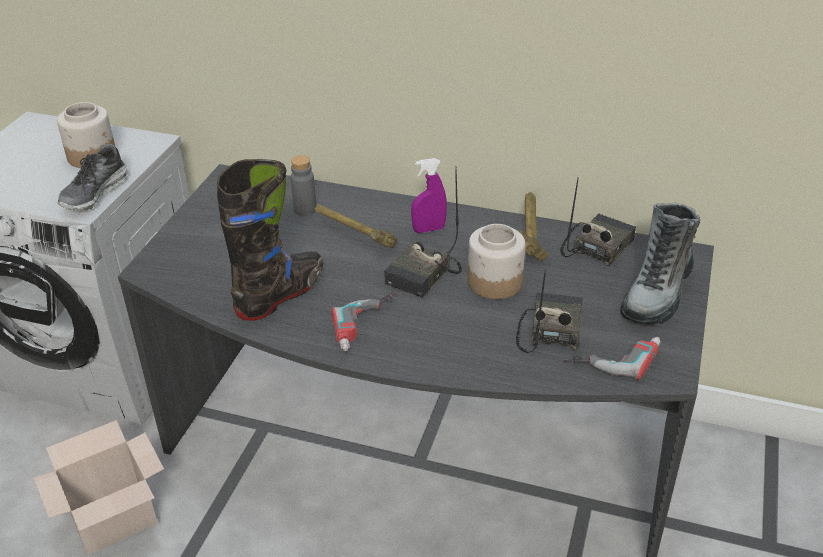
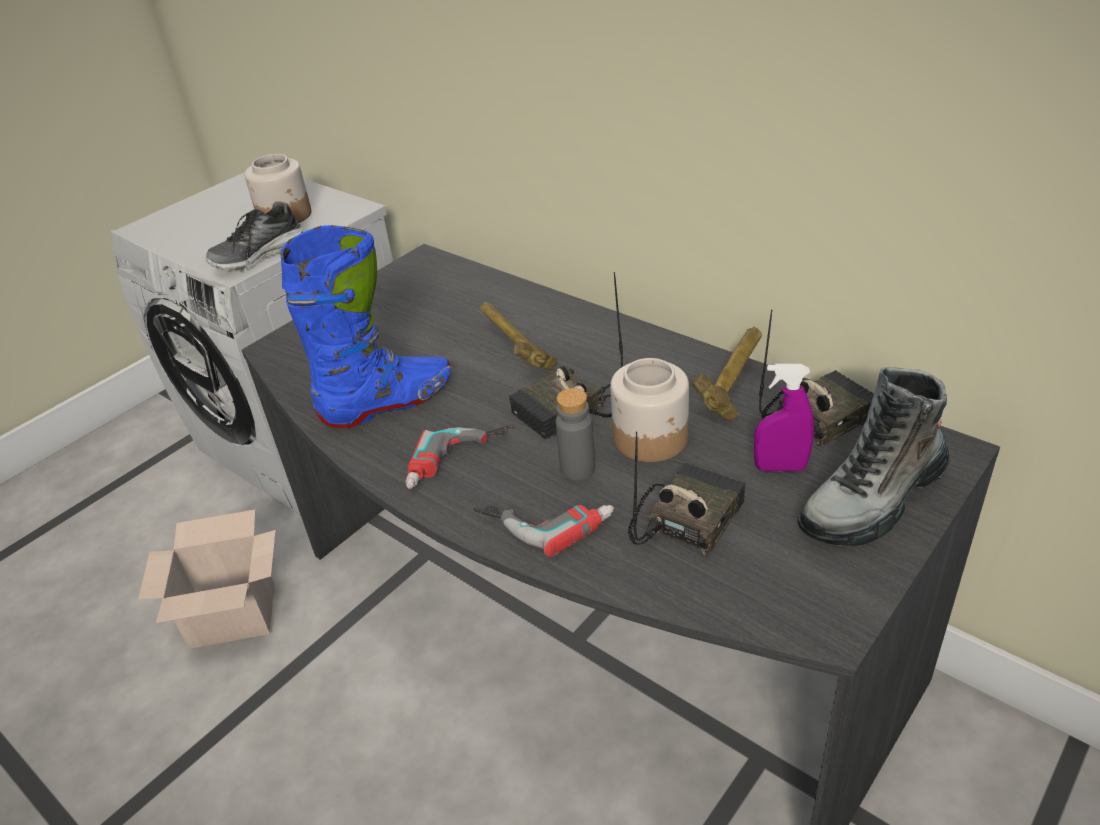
camera: 25 degrees right, 0 degrees up
(281, 294) = (388, 403): black boot -> blue boot
(305, 210) = (479, 308): grey bottle -> grey bottle (577, 468)
(428, 229) = (607, 355): purple spray bottle -> purple spray bottle (780, 467)
(613, 356) = (756, 578): power drill -> power drill (545, 517)

